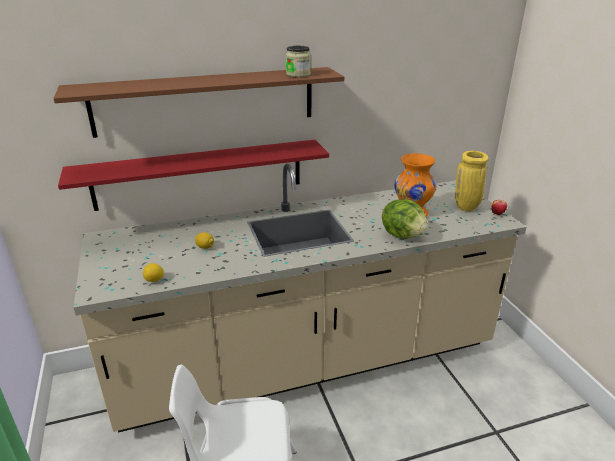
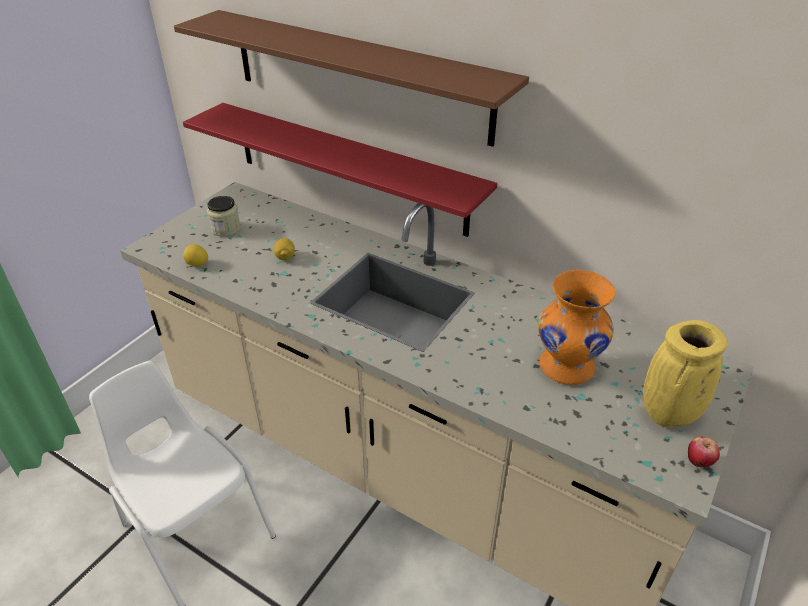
camera: 50 degrees right, 10 degrees up
(298, 74) = (448, 76): jar -> jar (226, 229)
(403, 235) = (493, 387): lettuce -> none

